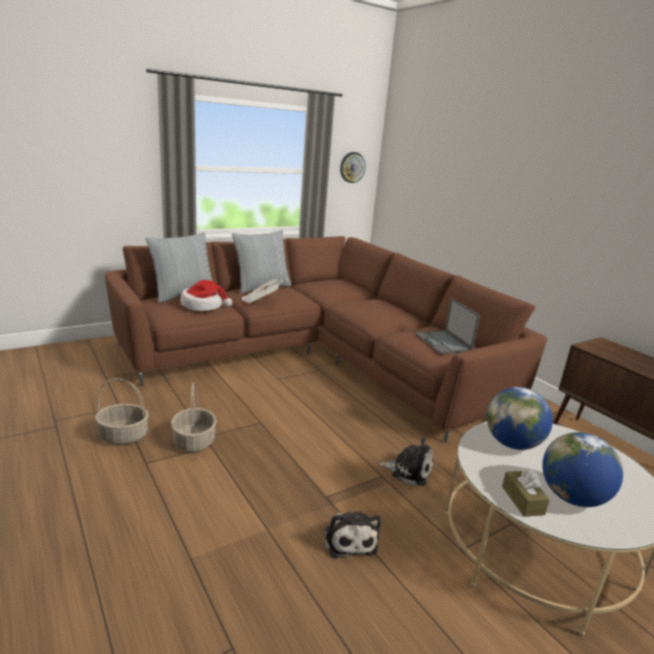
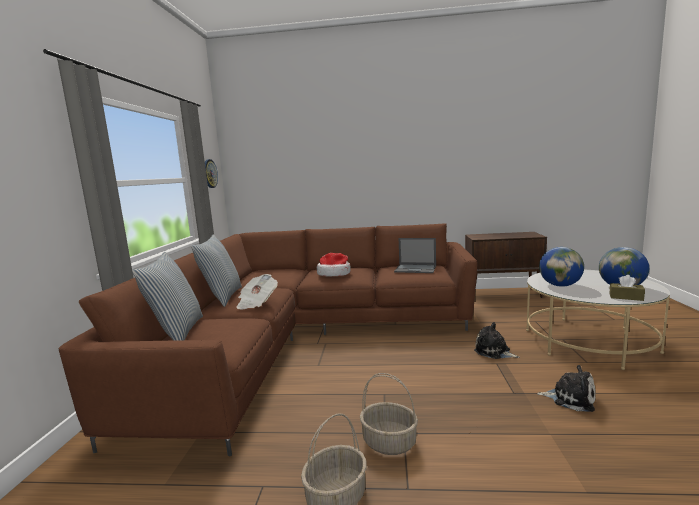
camera: 50 degrees left, 10 degrees down
(203, 305) = (228, 327): hat -> hat (334, 274)
(409, 470) = (494, 352): plush toy -> plush toy turned 105 degrees counterclockwise

